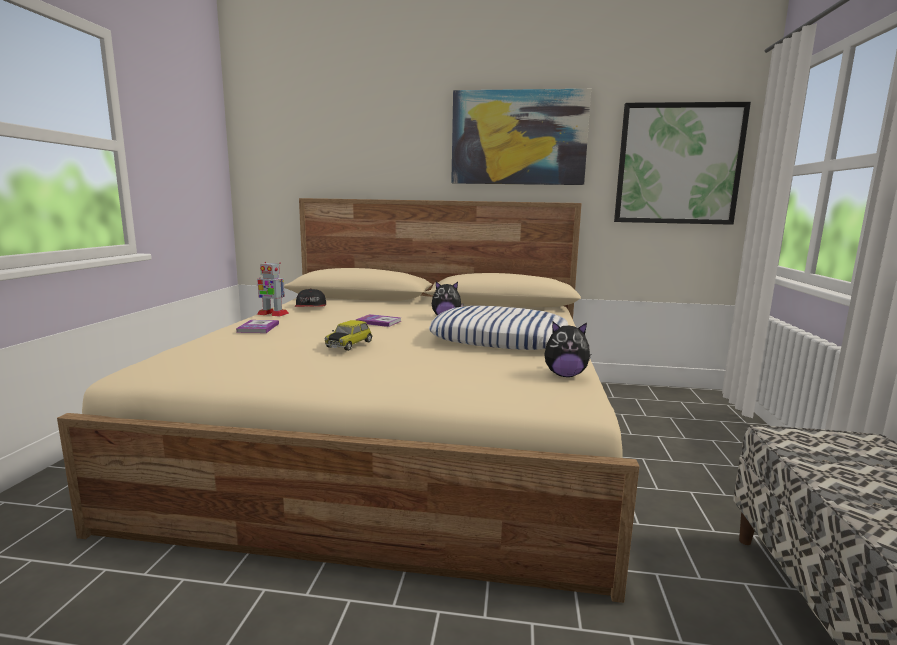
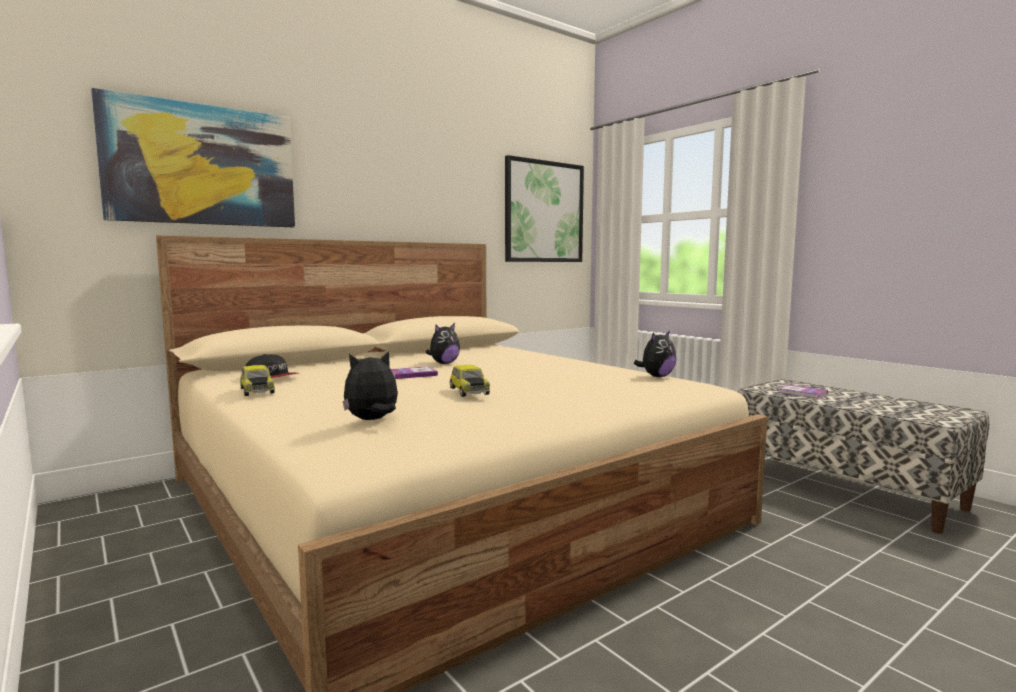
camera: 45 degrees left, 5 degrees down
(214, 348) = (372, 420): none -> plush toy
(258, 328) = (310, 402): book -> book (802, 393)
(272, 314) = (256, 391): toy robot -> toy car
(499, 338) = (543, 367): pillow -> none
(518, 138) = (423, 178): picture -> picture (202, 165)

